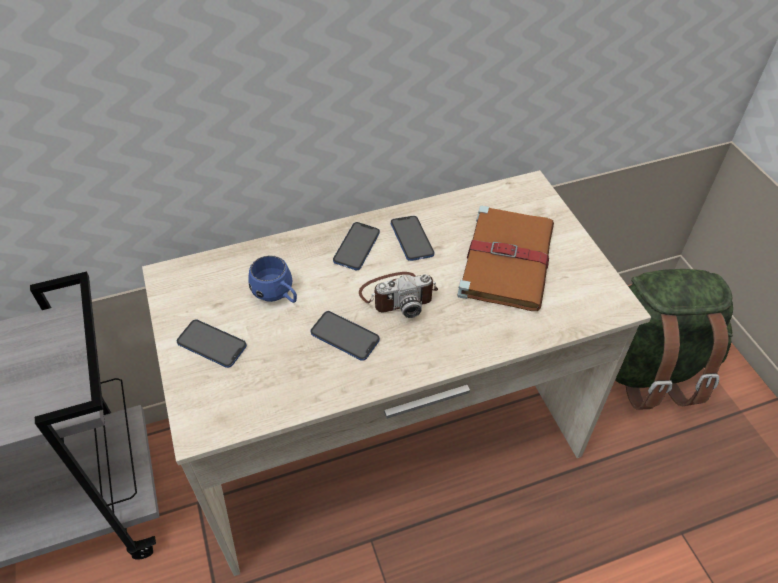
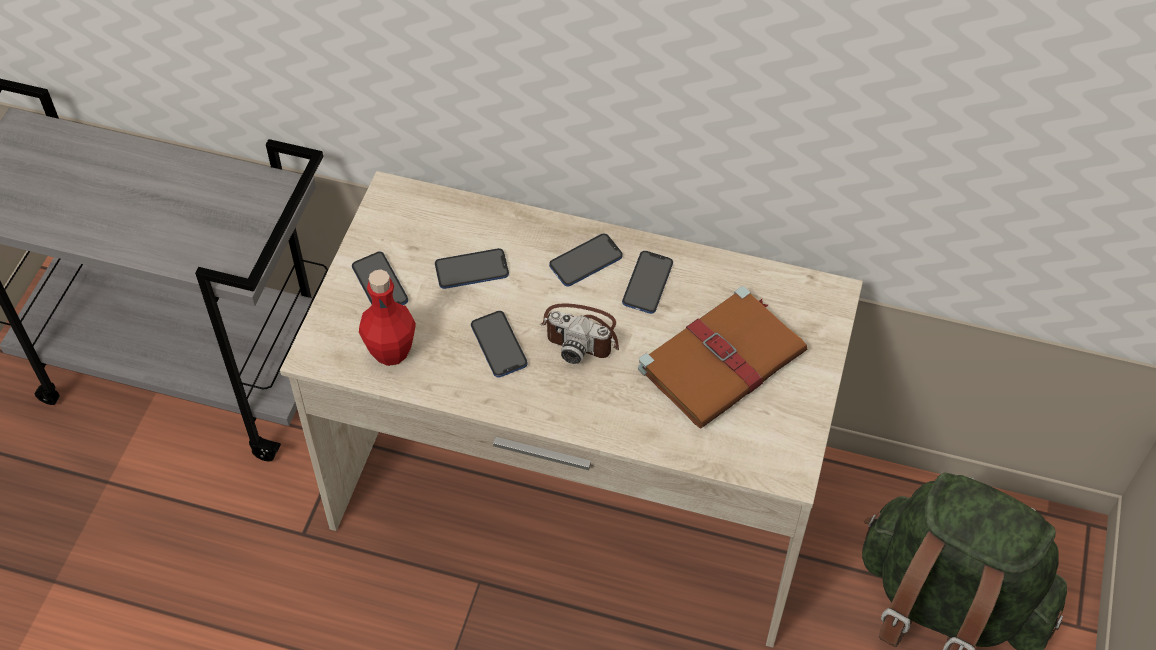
camera: 35 degrees right, 5 degrees up
(263, 389) = (391, 351): none -> red bottle
(278, 296) = (471, 270): blue mug -> phone

